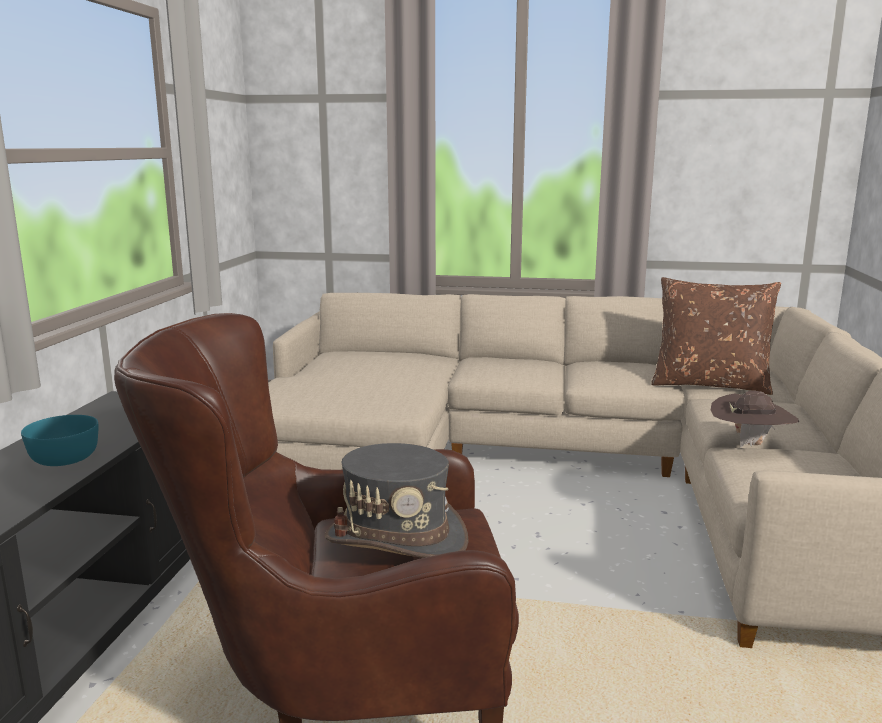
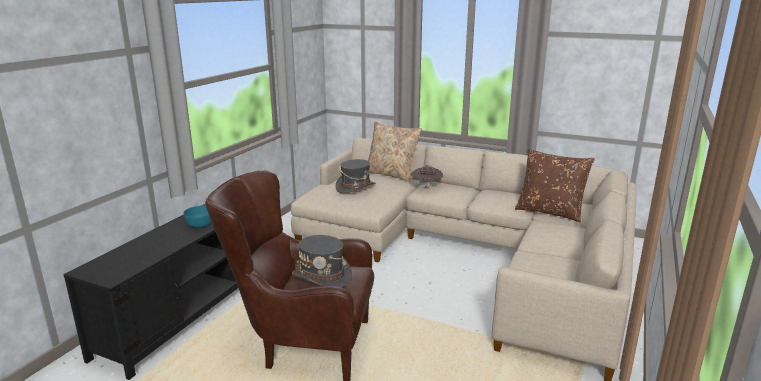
camera: 15 degrees right, 5 degrees up
(351, 374) = (355, 187): none -> grey hat
(402, 352) = (391, 174): none -> beige pillow
(750, 444) = (536, 251): brown hat -> brown hat (426, 187)

